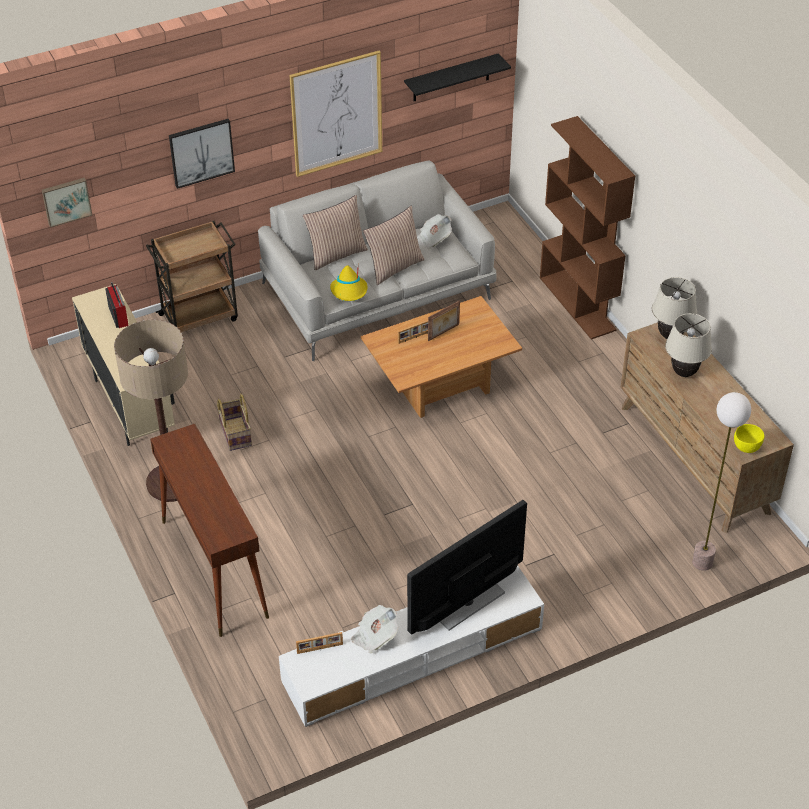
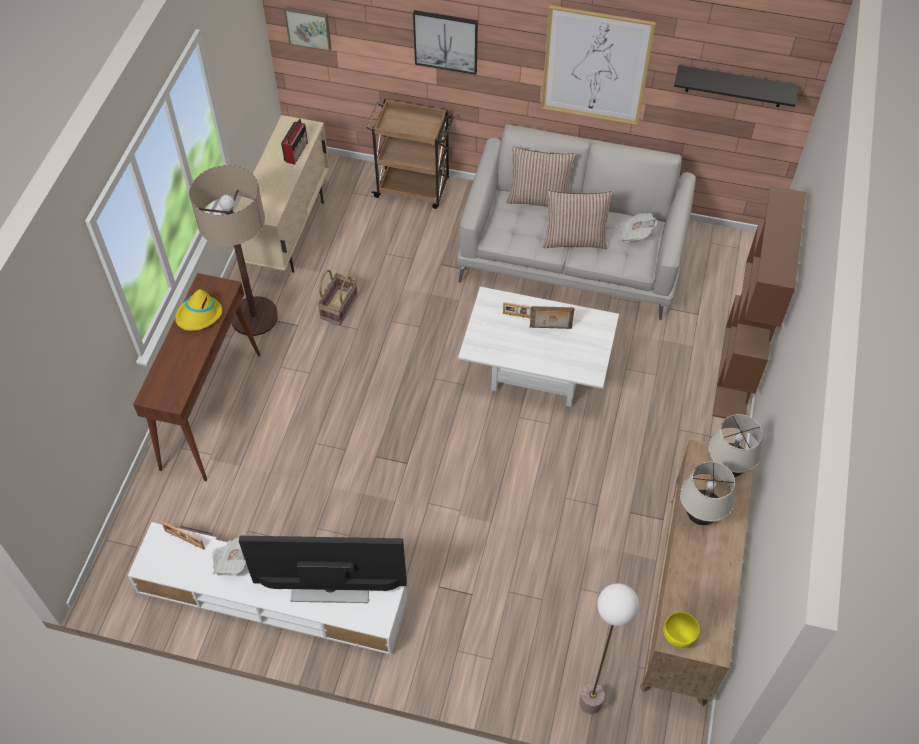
camera: 40 degrees right, 10 degrees up
(349, 291) = (513, 239): yellow hat -> yellow hat (199, 315)
(440, 387) = (536, 373): brown coffee table -> white coffee table

